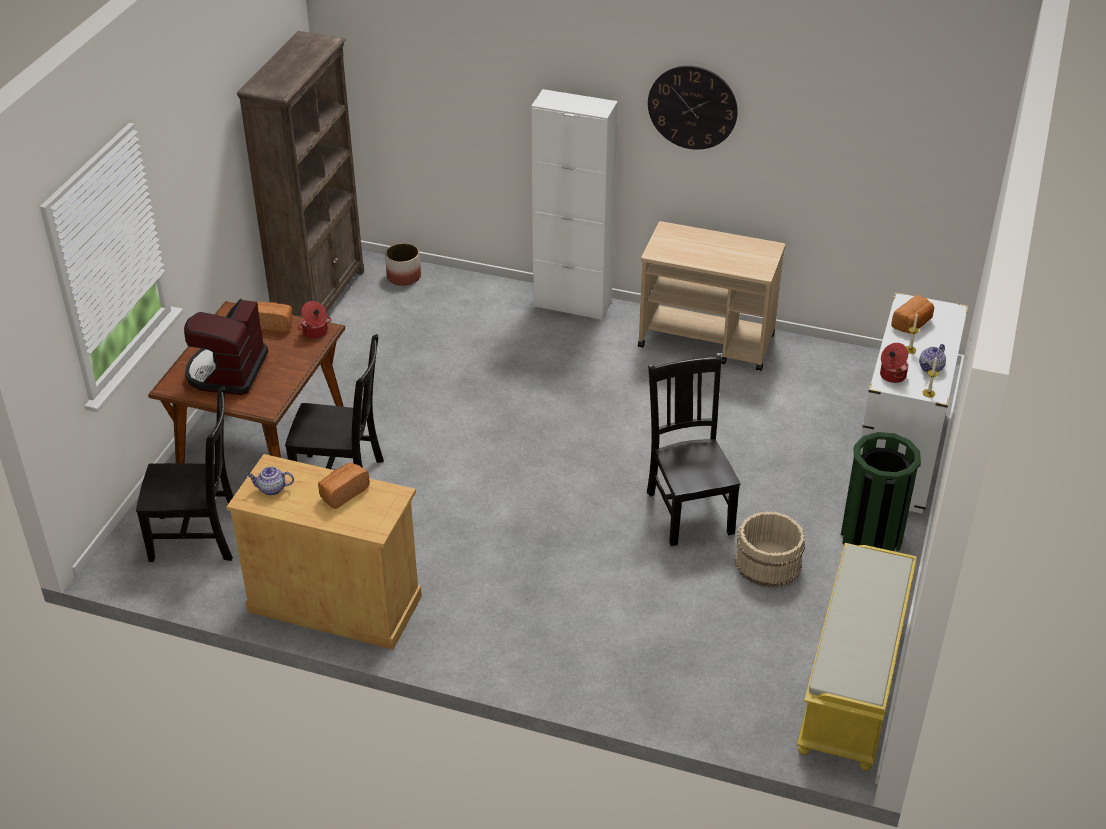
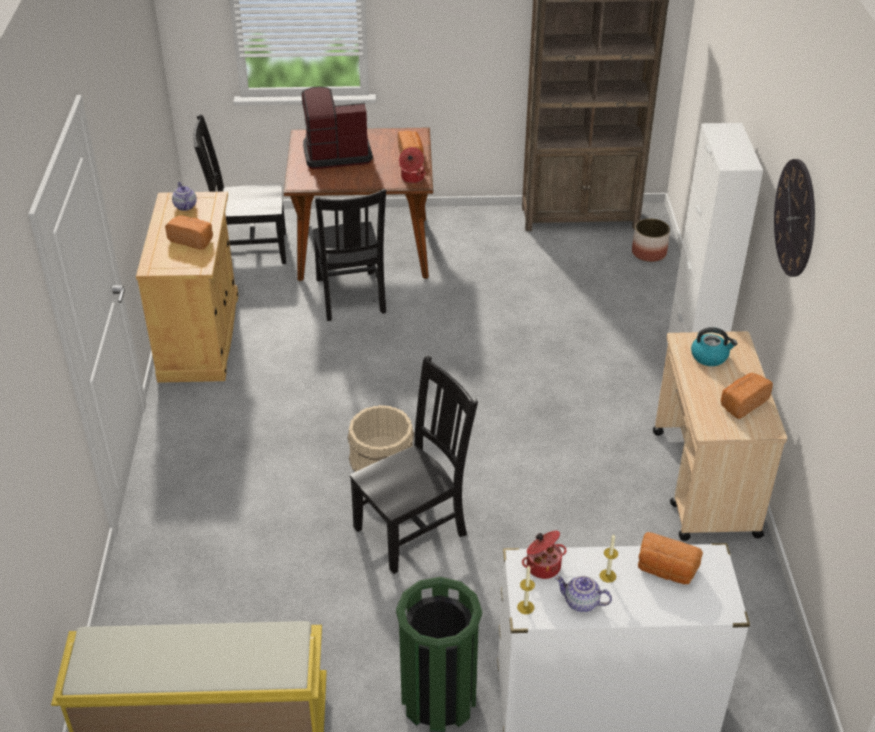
camera: 70 degrees right, 0 degrees up
(199, 537) = (249, 249): black chair -> black chair turned 105 degrees clockwise
(680, 247) = (710, 356): none -> kettle
(740, 249) = (742, 403): none -> bread
(767, 563) = (358, 611): beige bucket -> beige bucket (381, 457)

